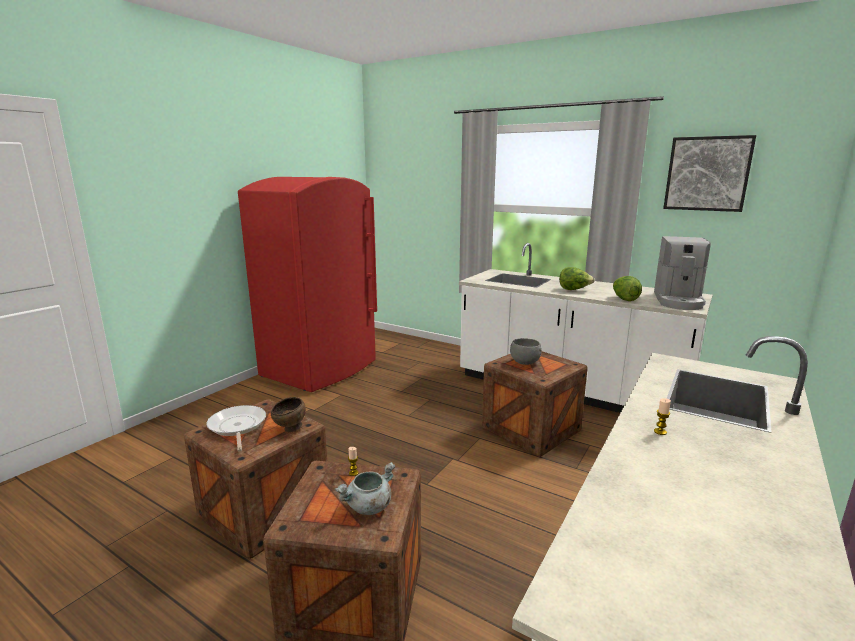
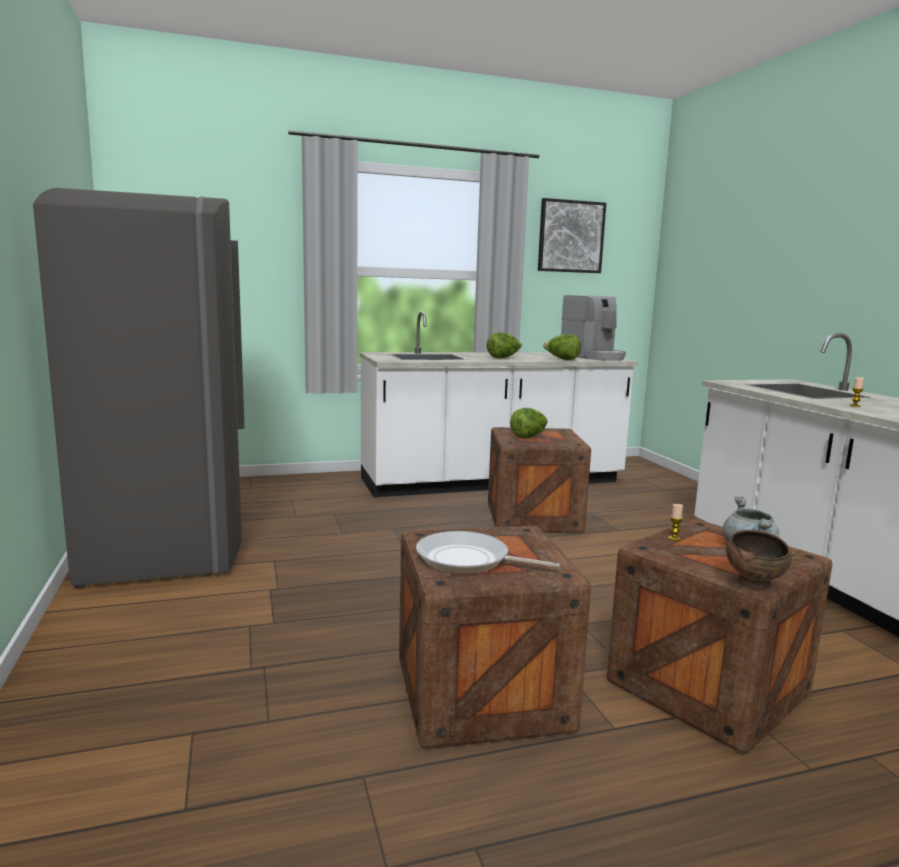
camera: 50 degrees left, 5 degrees down
(290, 429) = (526, 539): brown bowl -> brown bowl (754, 587)
(321, 369) = (166, 547): red fridge -> grey fridge
(524, 362) = (528, 437): grey bowl -> lettuce

